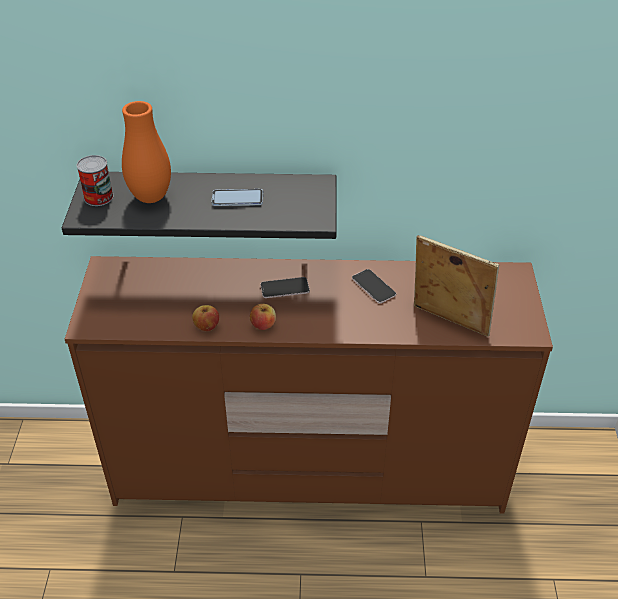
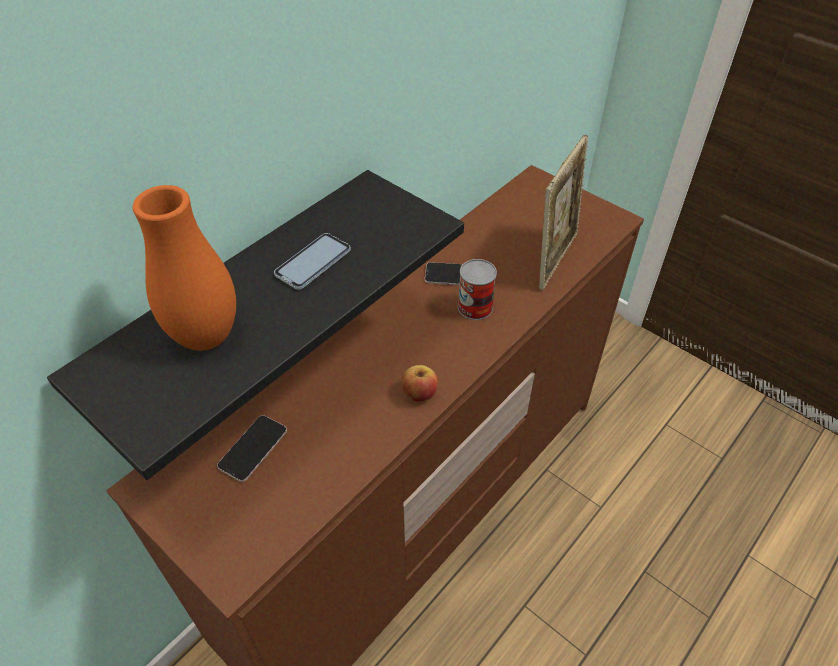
camera: 50 degrees left, 5 degrees up
(98, 197) = (132, 390): can -> can (475, 307)
(206, 326) = (369, 445): apple -> none
(285, 288) = (383, 340): phone -> phone (253, 448)
(448, 322) = (554, 258): picture frame -> picture frame turned 135 degrees clockwise

